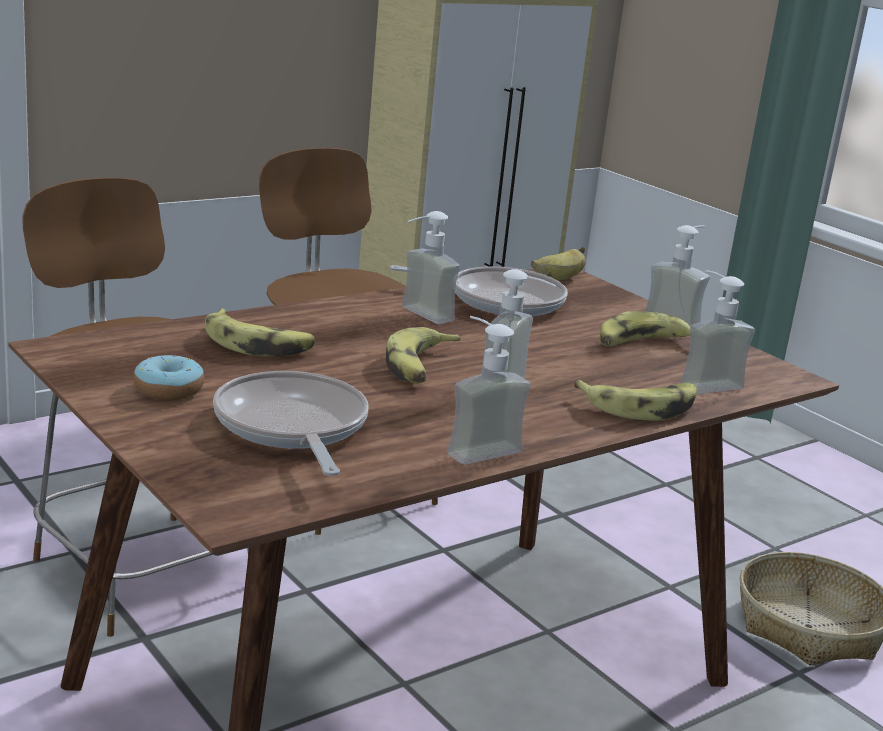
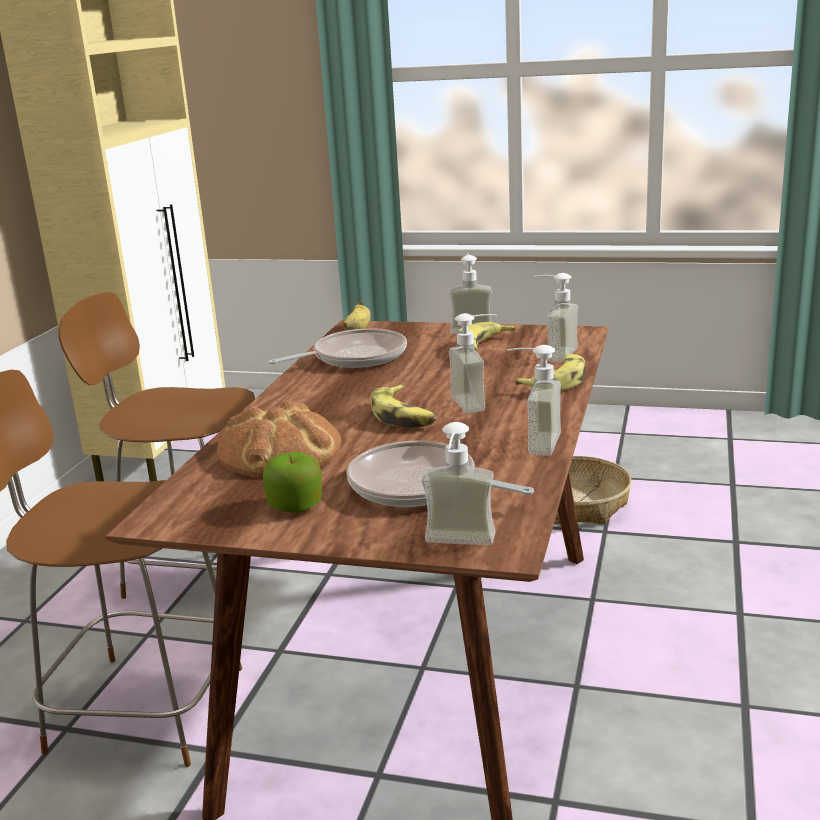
camera: 35 degrees left, 0 degrees up
(168, 390) = (295, 506): donut -> apple
(257, 344) = (281, 450): banana -> bread
(418, 316) = (333, 388): soap dispenser -> soap dispenser (458, 545)

